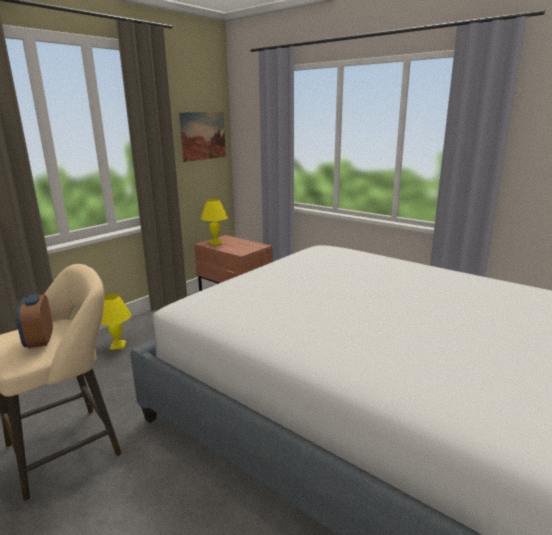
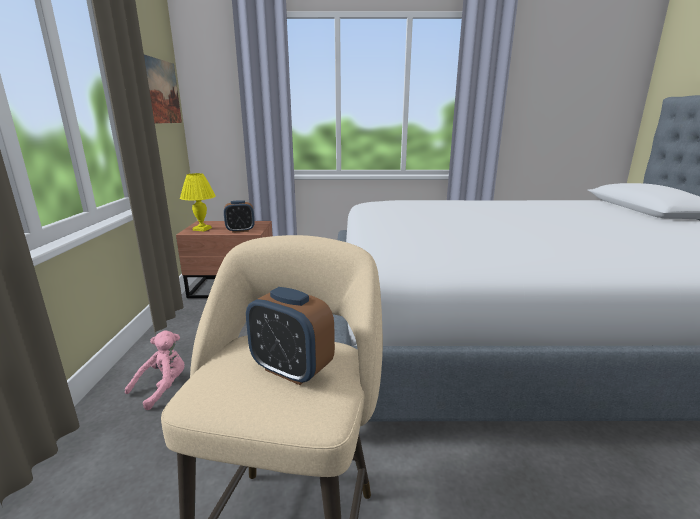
camera: 40 degrees left, 0 degrees up
(118, 346) = (163, 387): yellow table lamp -> pink plush toy
(235, 249) = (240, 230): none -> alarm clock

